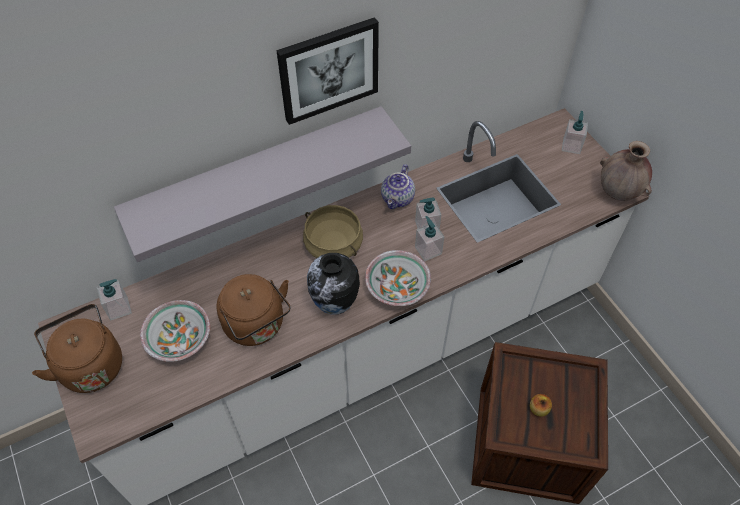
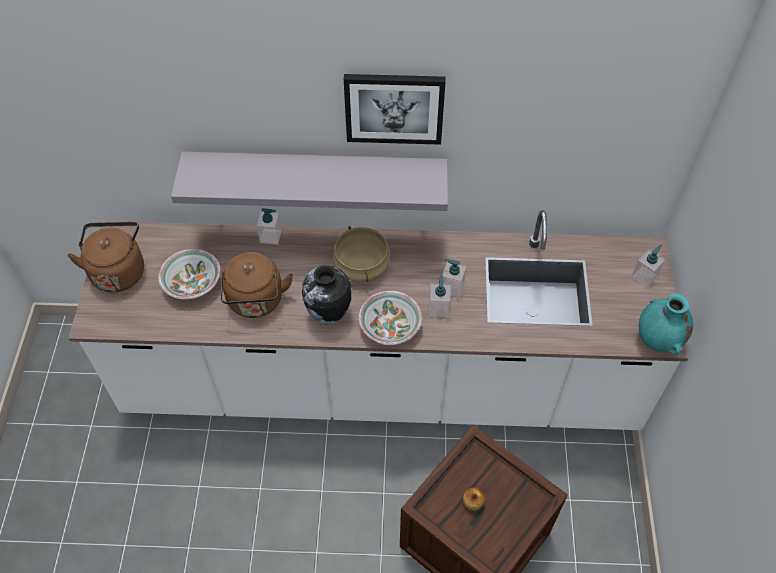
camera: 30 degrees right, 0 degrees up
(119, 308) = (164, 238): soap dispenser -> soap dispenser (271, 236)
(398, 199) = (444, 252): teapot -> none
(618, 193) = (657, 341): brown vase -> turquoise vase

